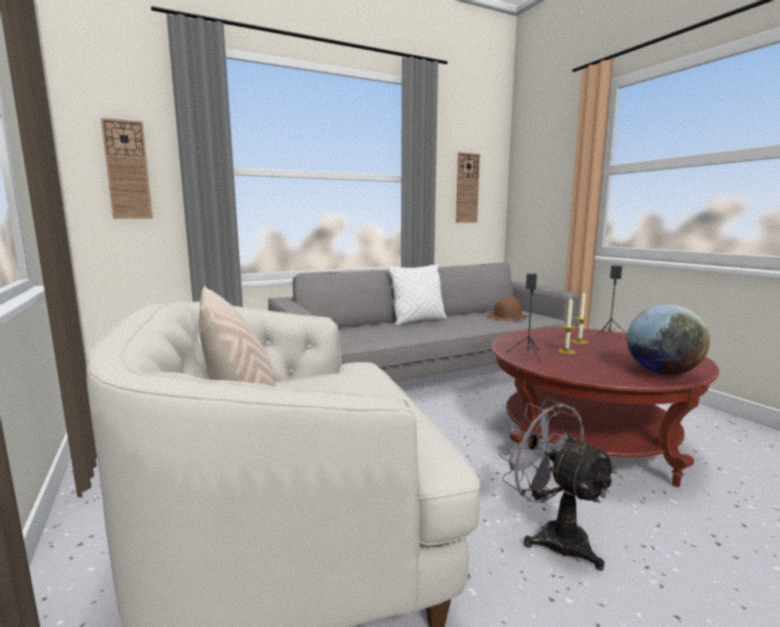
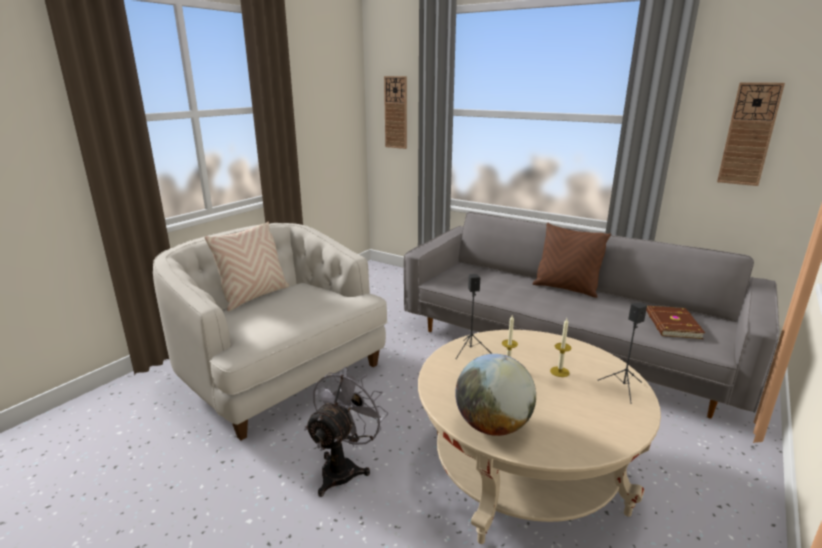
camera: 60 degrees right, 10 degrees up
(418, 321) = (566, 288): white pillow -> brown pillow
(507, 316) = (671, 325): brown hat -> brown book
(586, 439) = (524, 470): red coffee table -> beige coffee table

